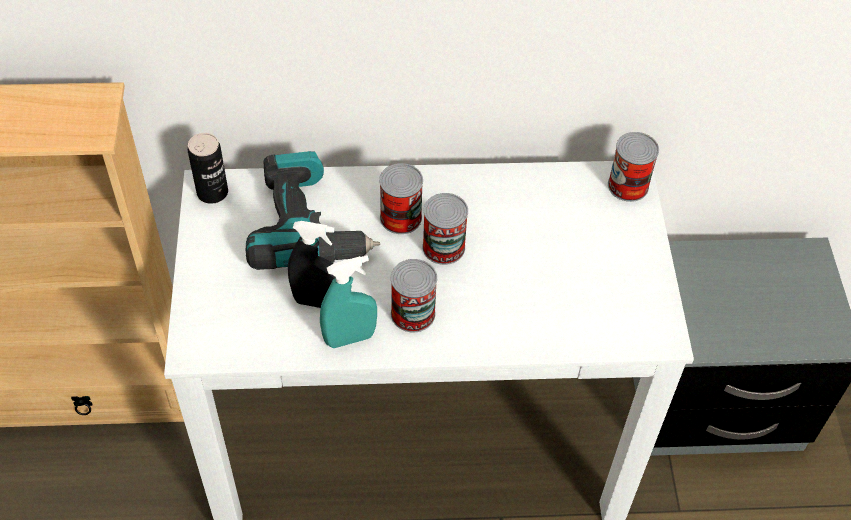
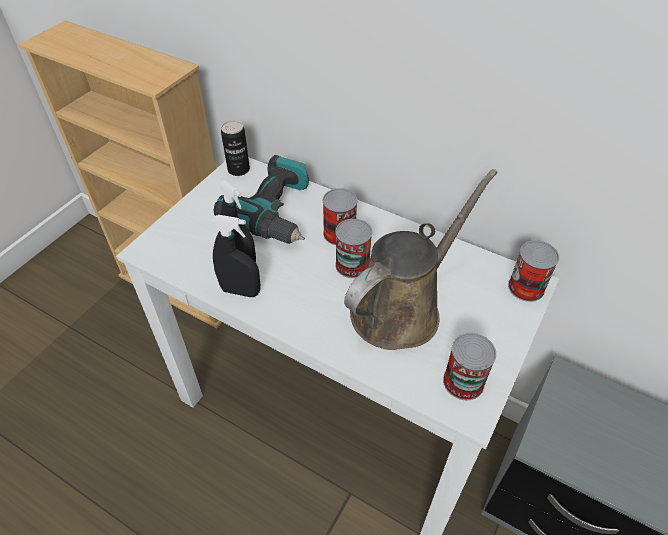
camera: 35 degrees right, 5 degrees down
(350, 338) = (240, 291): turquoise spray bottle -> black spray bottle
(413, 313) = (295, 297): can -> can (463, 382)
(528, 268) = (402, 308): none -> brown watering can

